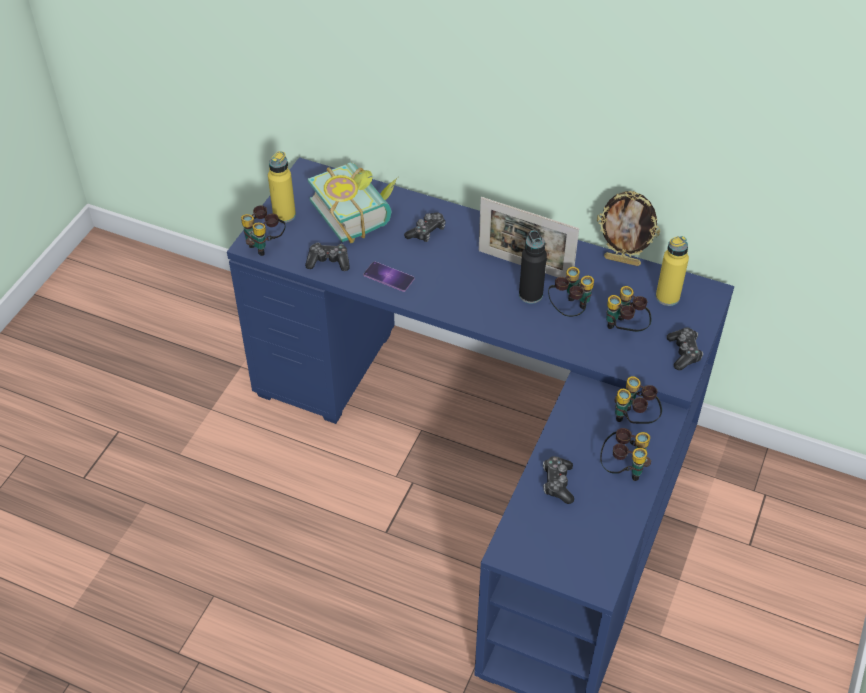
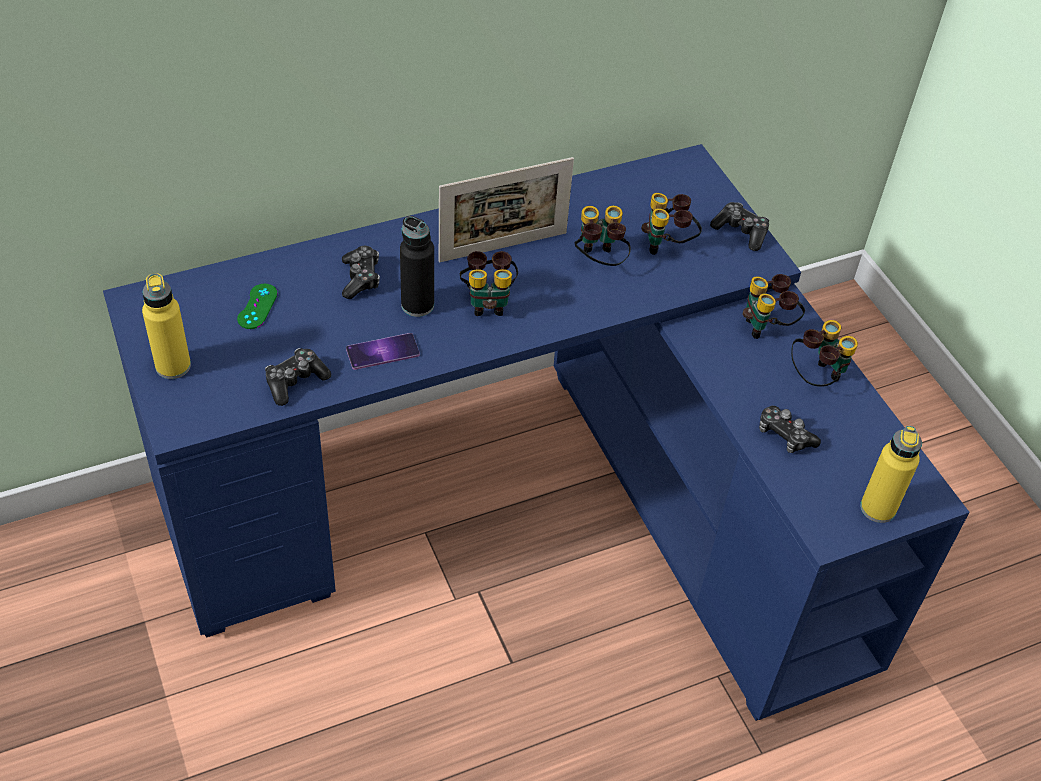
camera: 50 degrees left, 0 degrees up
(265, 244) = (194, 414): binoculars -> binoculars (488, 302)
(358, 212) = (257, 306): book -> green game controller
(530, 295) = (545, 271): black bottle -> black bottle (417, 305)
(622, 260) = (583, 182): picture frame -> none
(667, 297) = (663, 190): yellow bottle -> yellow bottle (878, 508)

